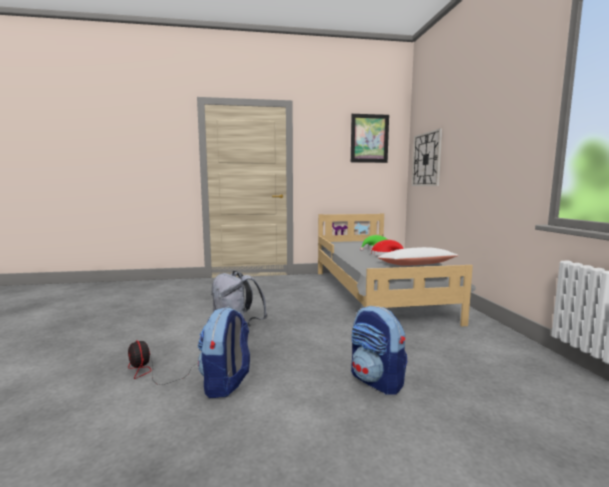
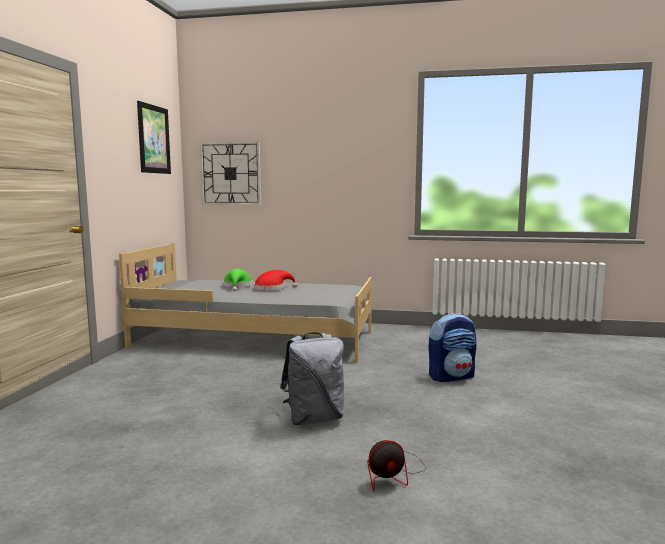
camera: 70 degrees left, 0 degrees up
(226, 384) = (436, 433): backpack -> none
(416, 264) = (327, 288): white pillow -> none

